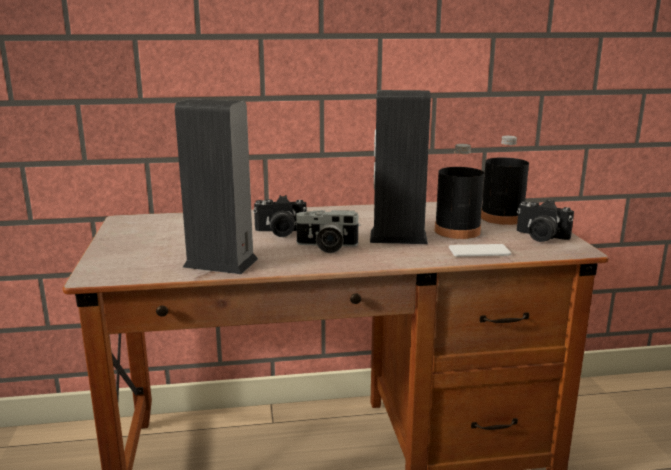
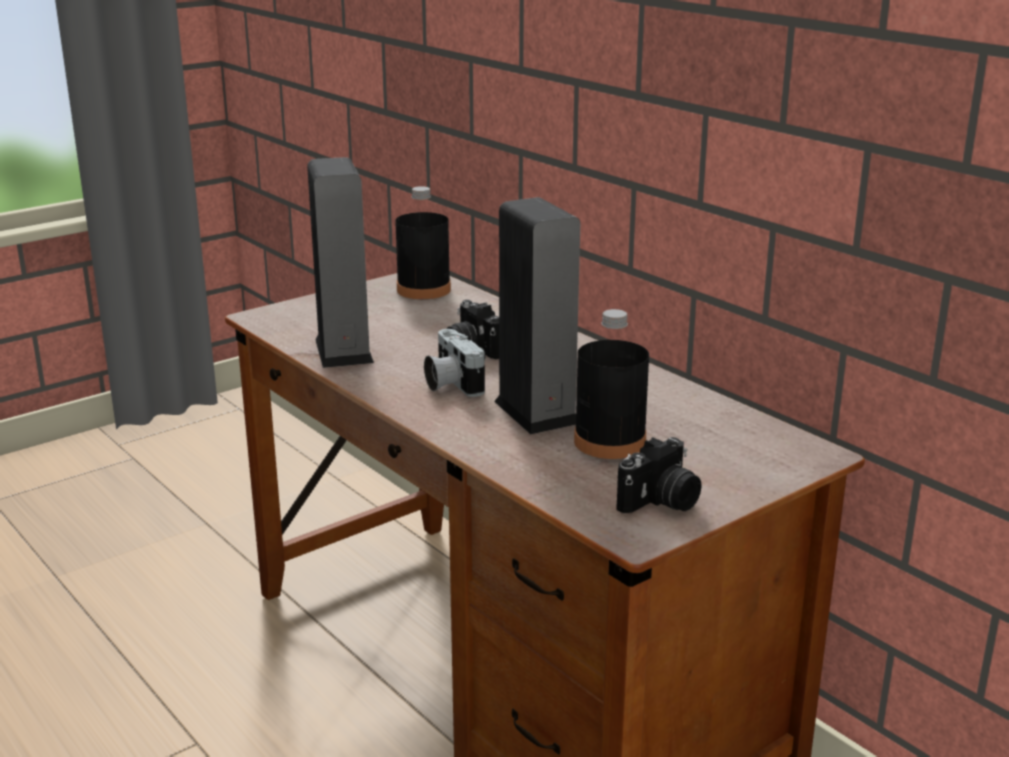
camera: 60 degrees right, 5 degrees up
(479, 251) = (539, 470): phone -> none
(502, 218) = (721, 461): black bottle -> black bottle (423, 290)
(540, 237) = (661, 502): camera -> camera turned 135 degrees counterclockwise

